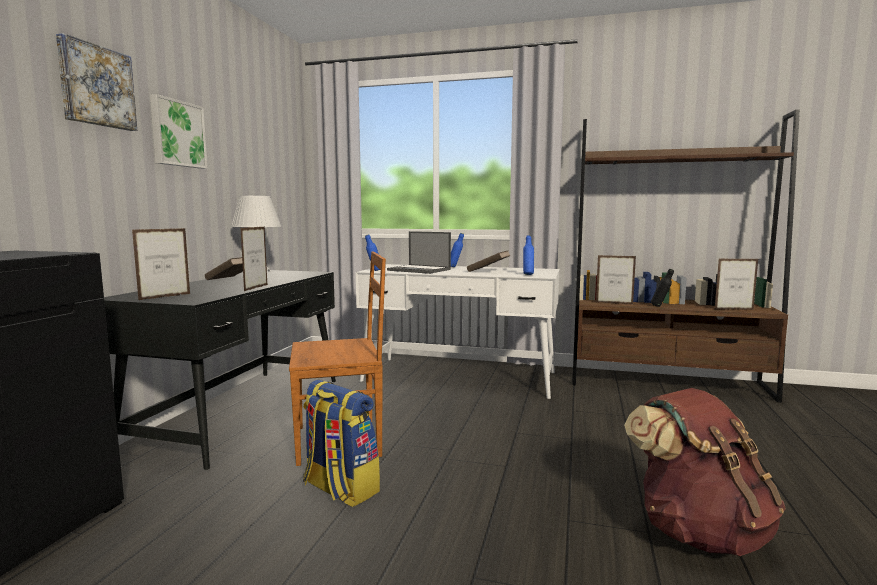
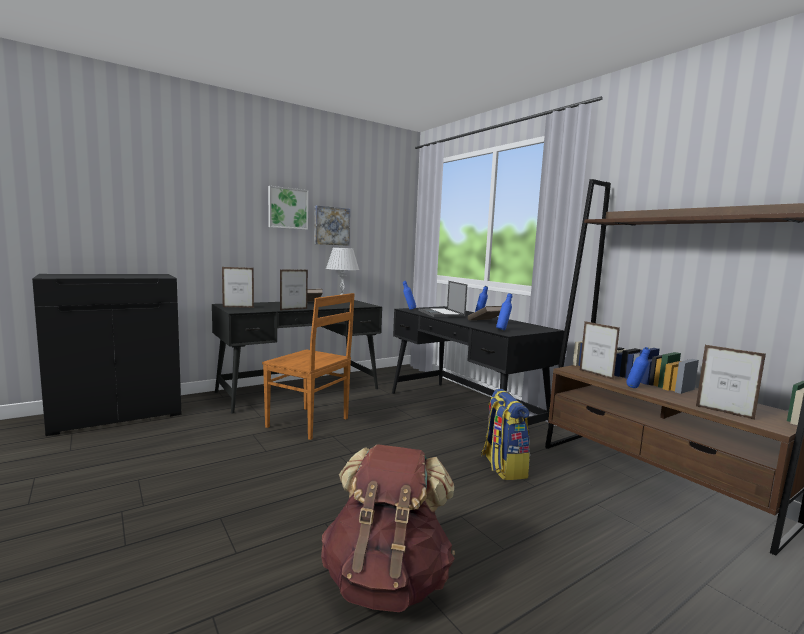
camera: 40 degrees right, 0 degrees up
(96, 86) = (230, 185): picture -> picture (331, 226)
(339, 489) = (258, 446): backpack -> backpack (502, 467)
(460, 376) = (464, 411): white desk -> black desk
(660, 307) = (635, 388): black bottle -> blue bottle

